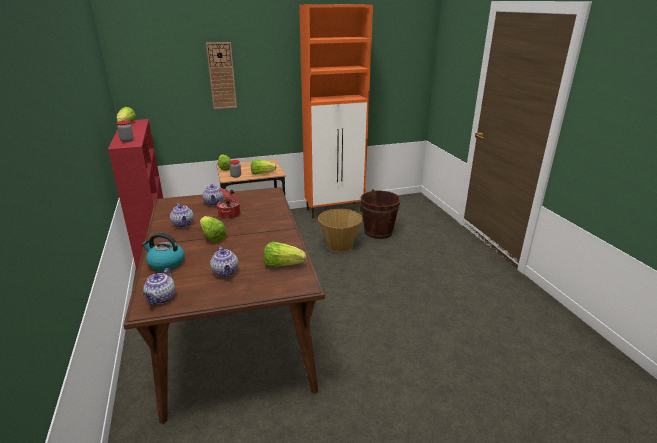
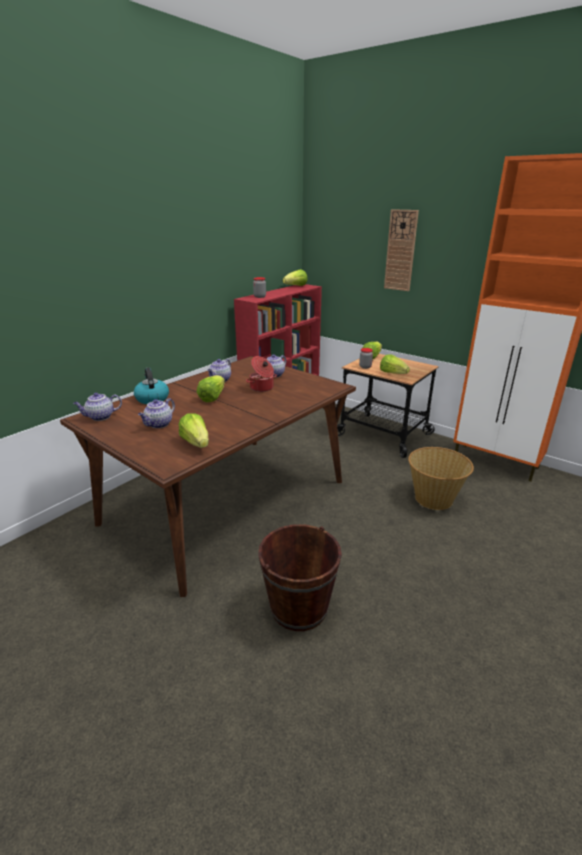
camera: 55 degrees right, 0 degrees up
(378, 231) = (510, 514): brown bucket -> brown bucket (299, 607)

